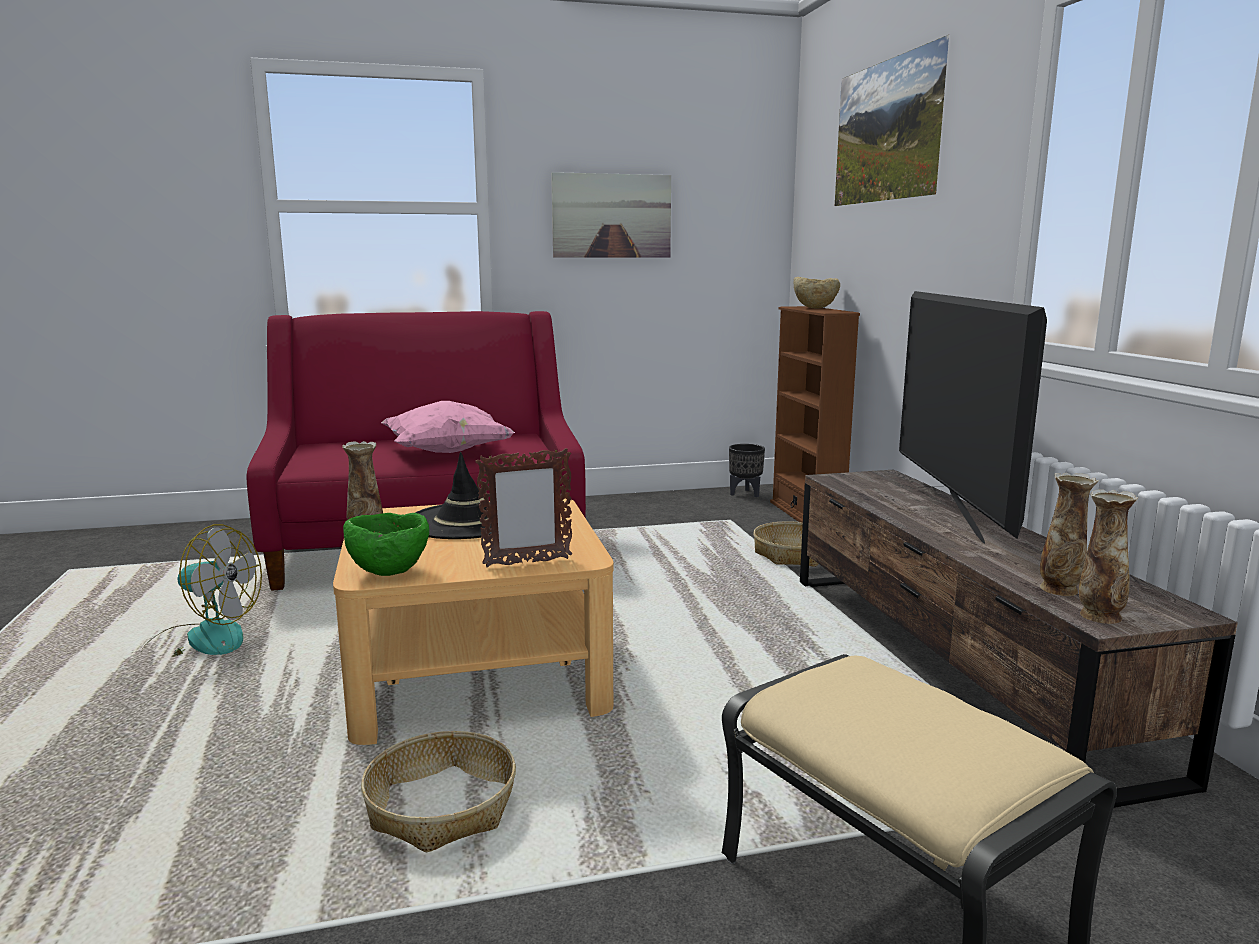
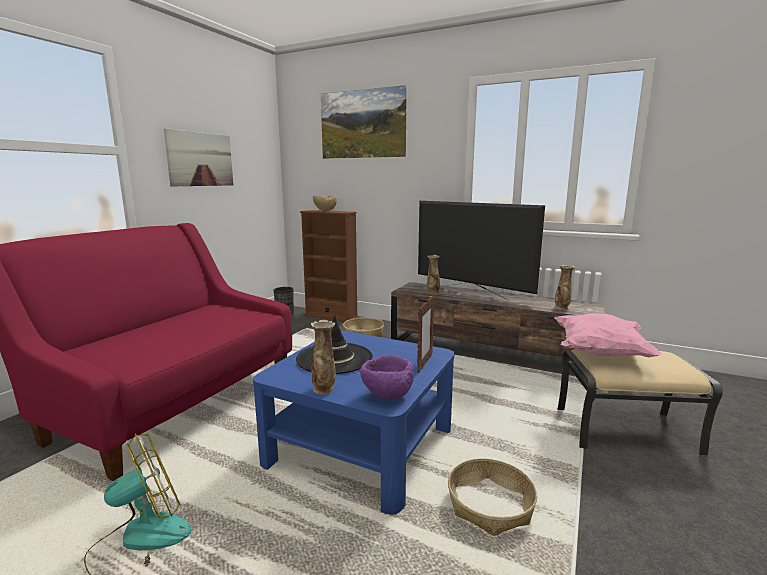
camera: 50 degrees left, 0 degrees up
(389, 571) = (387, 395): green bowl -> purple bowl
(447, 453) = (206, 327): pink pillow -> pink pillow (600, 353)
(478, 670) = (361, 444): beige coffee table -> blue coffee table
(1099, 616) = (587, 312): vase -> vase (432, 293)

